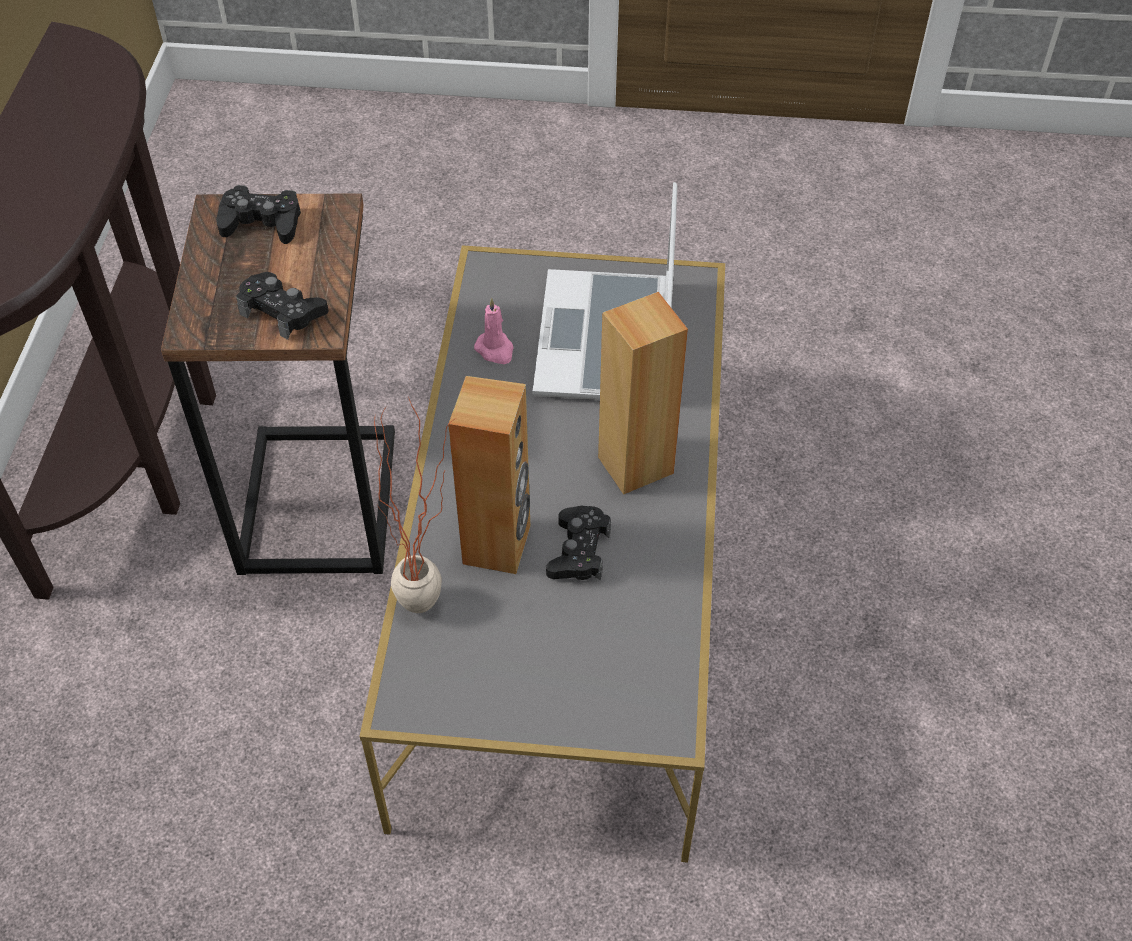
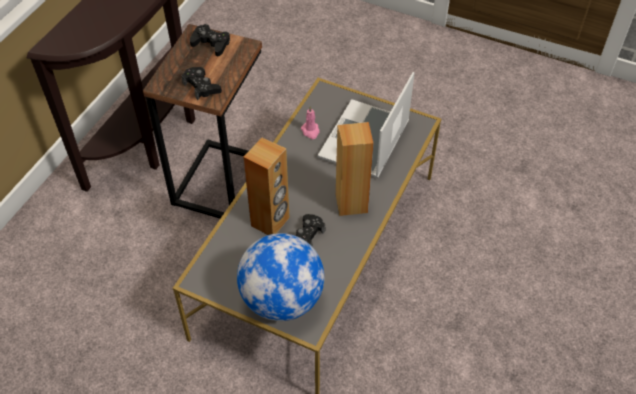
camera: 20 degrees right, 0 degrees up
(435, 604) = (230, 240): potted plant -> none
(590, 689) = (282, 299): none -> globe

